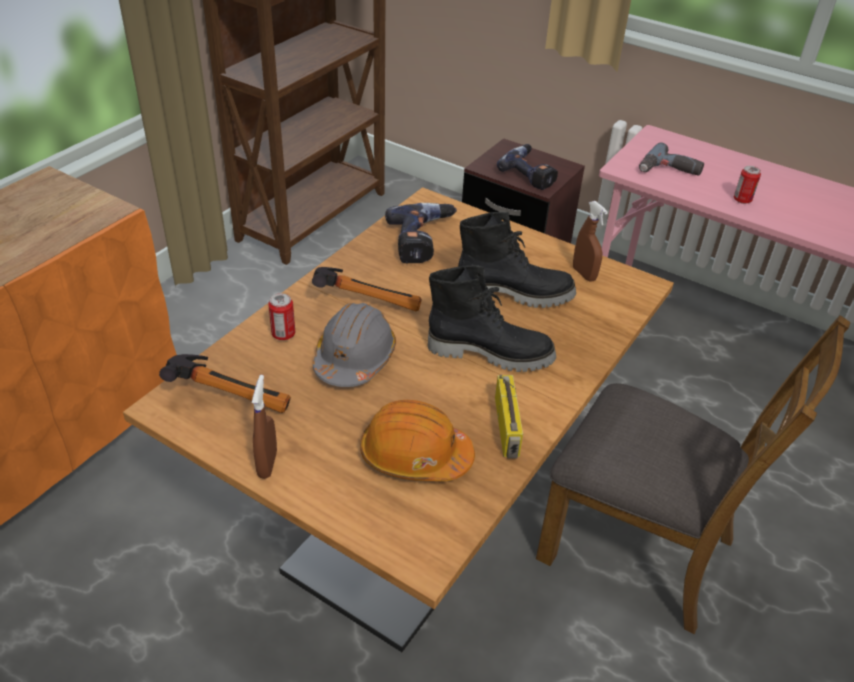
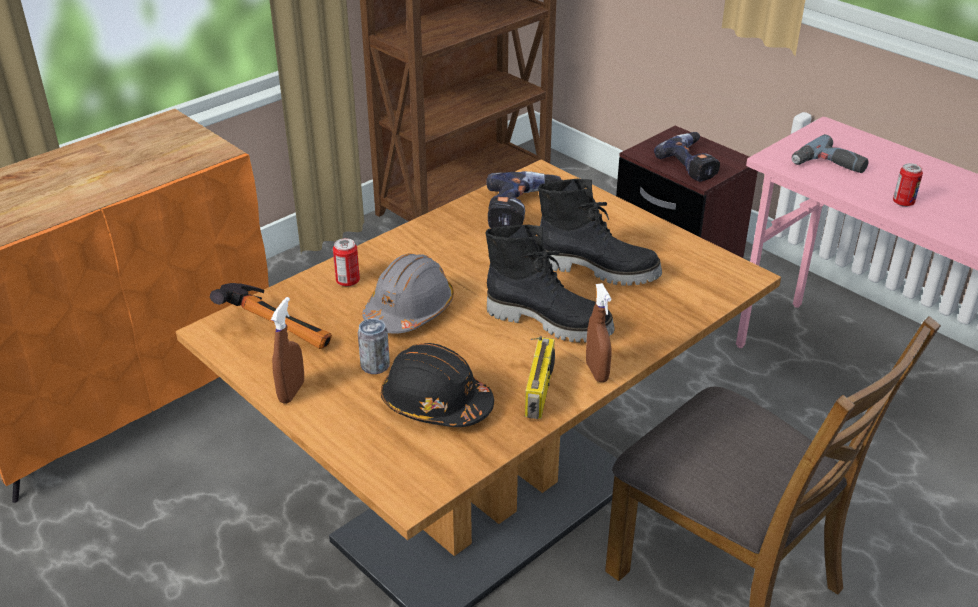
camera: 15 degrees right, 5 degrees down
(341, 423) = (375, 366): none -> can
(368, 301) = (442, 260): hammer -> none
(415, 456) = (436, 404): orange hard hat -> black hard hat
(584, 274) = (682, 258): brown spray bottle -> brown spray bottle (596, 372)

